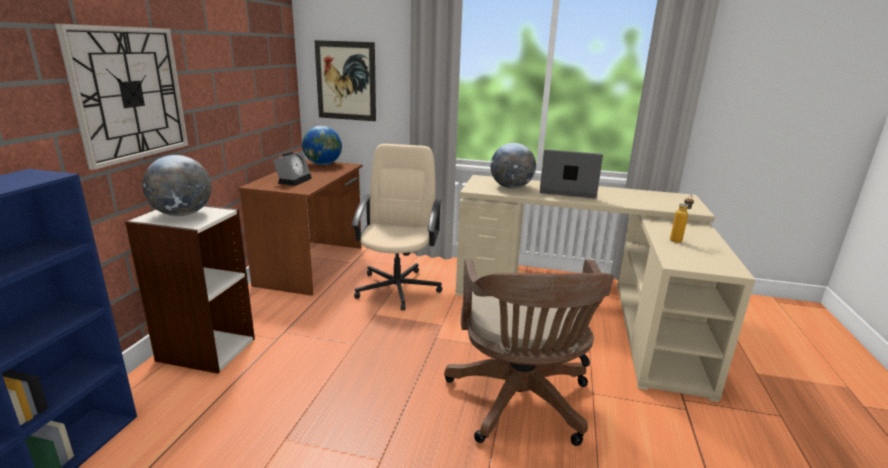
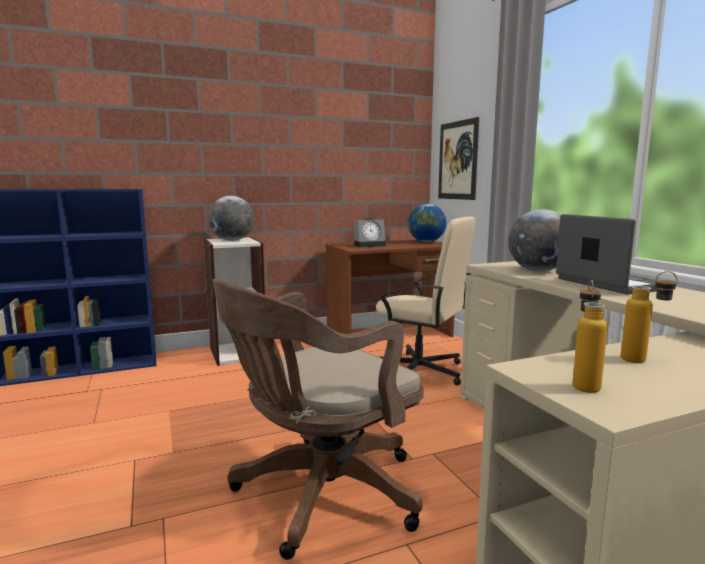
camera: 55 degrees right, 10 degrees down
(129, 94) = (230, 155): wall clock -> none
(398, 288) = (419, 371): beige office chair -> beige office chair turned 60 degrees clockwise
(702, 261) = (584, 384): none -> bottle

